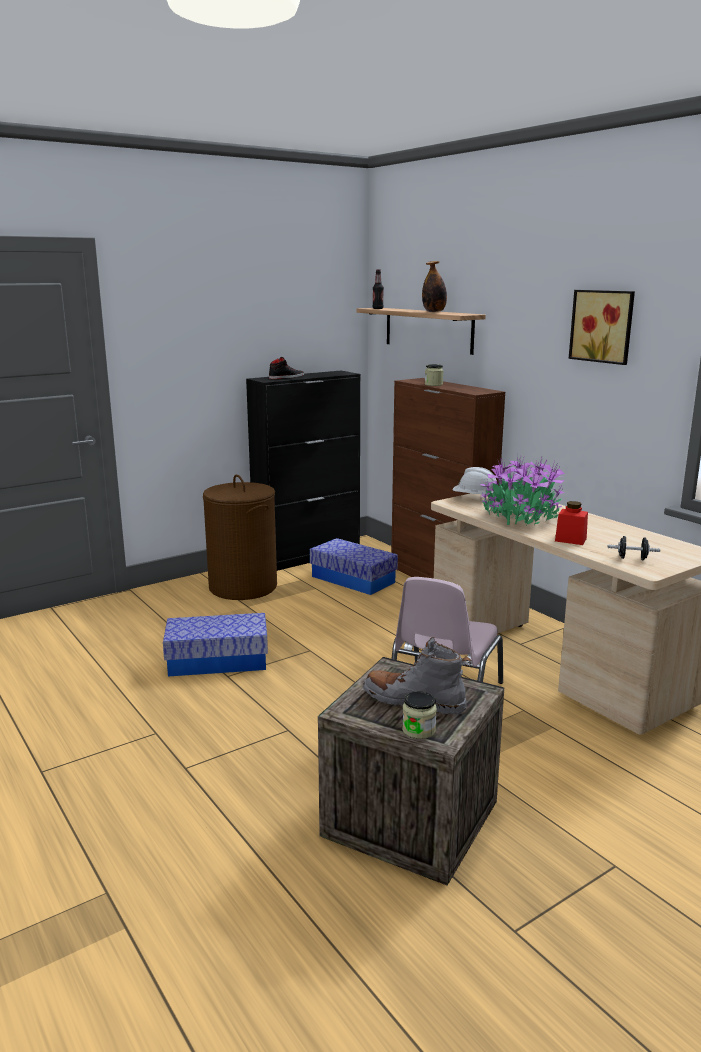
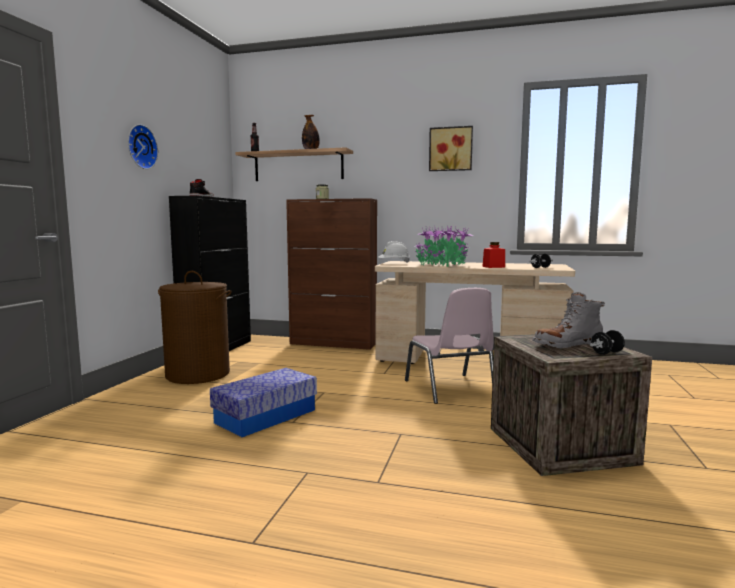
camera: 40 degrees left, 10 degrees down
(207, 329) = (140, 147): none -> wall clock
(353, 579) = (276, 354): storage box -> none
(418, 730) = (607, 353): jar -> black dumbbell

